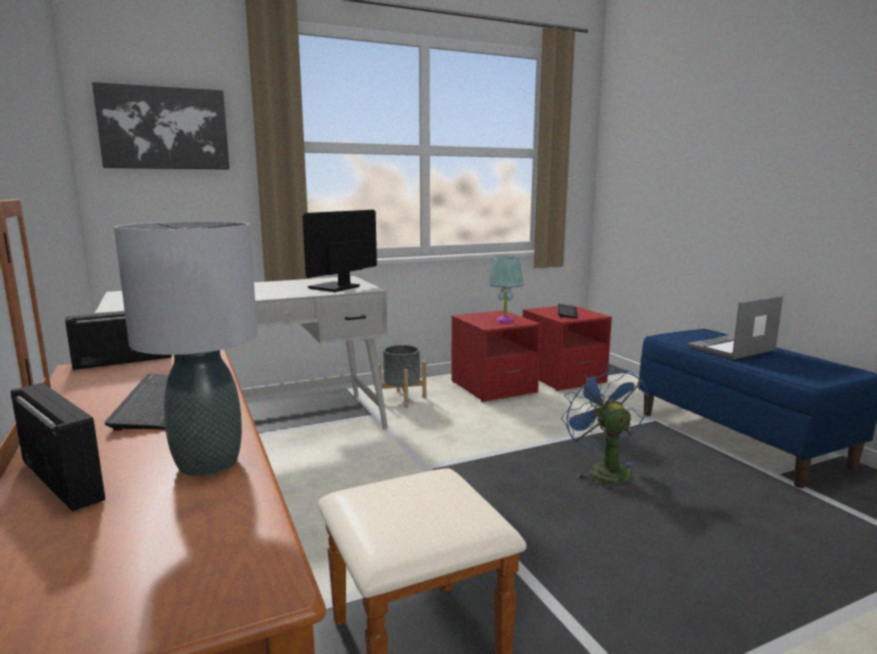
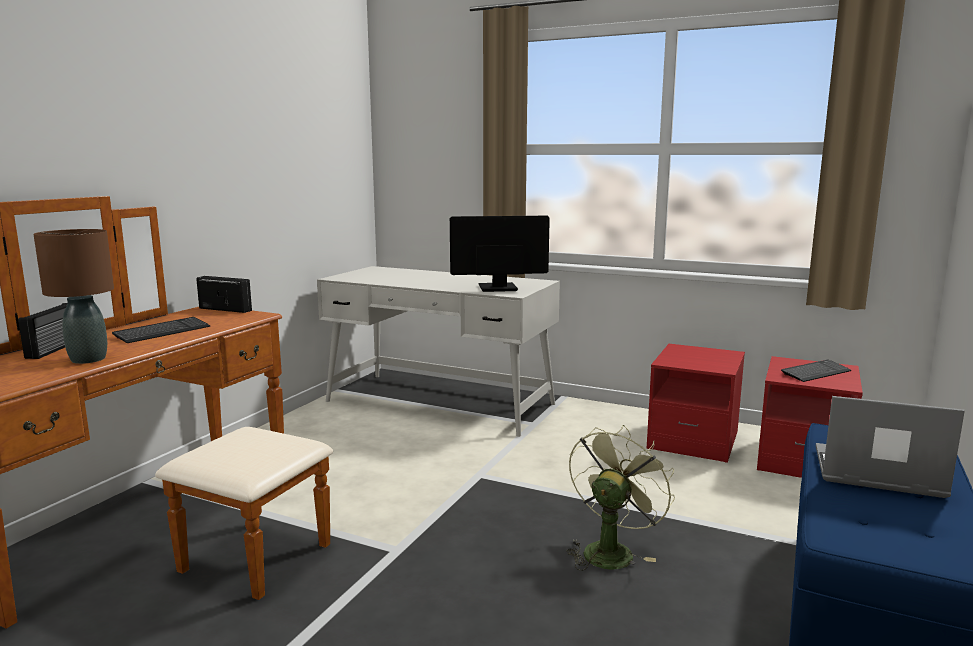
camera: 50 degrees right, 0 degrees up
(164, 128) = (427, 138): picture -> none
(207, 464) = (87, 359): grey table lamp -> brown table lamp
(402, 399) = (583, 419): grey planter -> none
(505, 321) = (703, 362): turquoise table lamp -> none
(603, 470) = (611, 550): blue fan -> green fan

